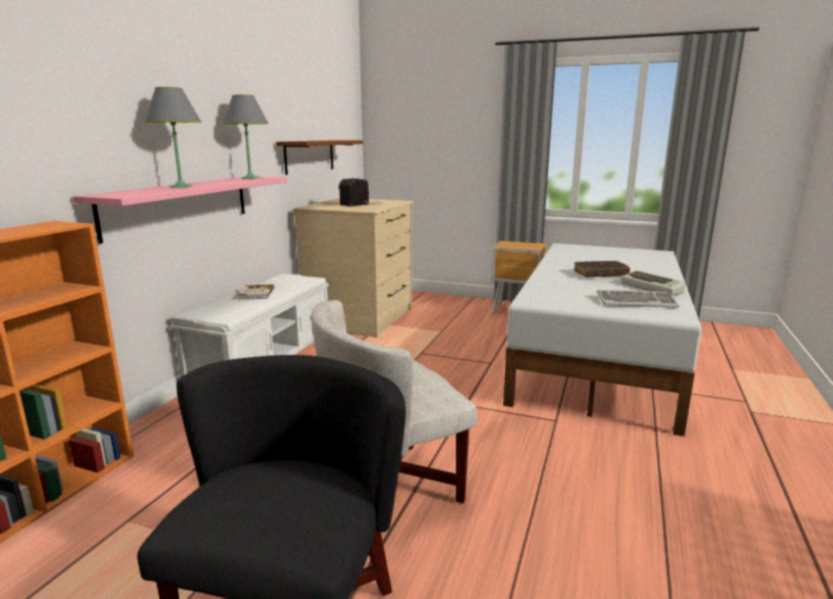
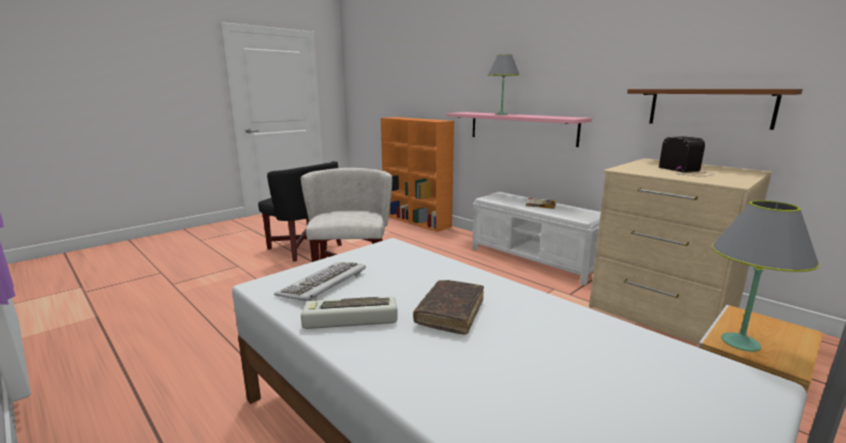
camera: 115 degrees right, 0 degrees up
(250, 178) = (565, 117): grey table lamp -> grey table lamp (740, 342)

